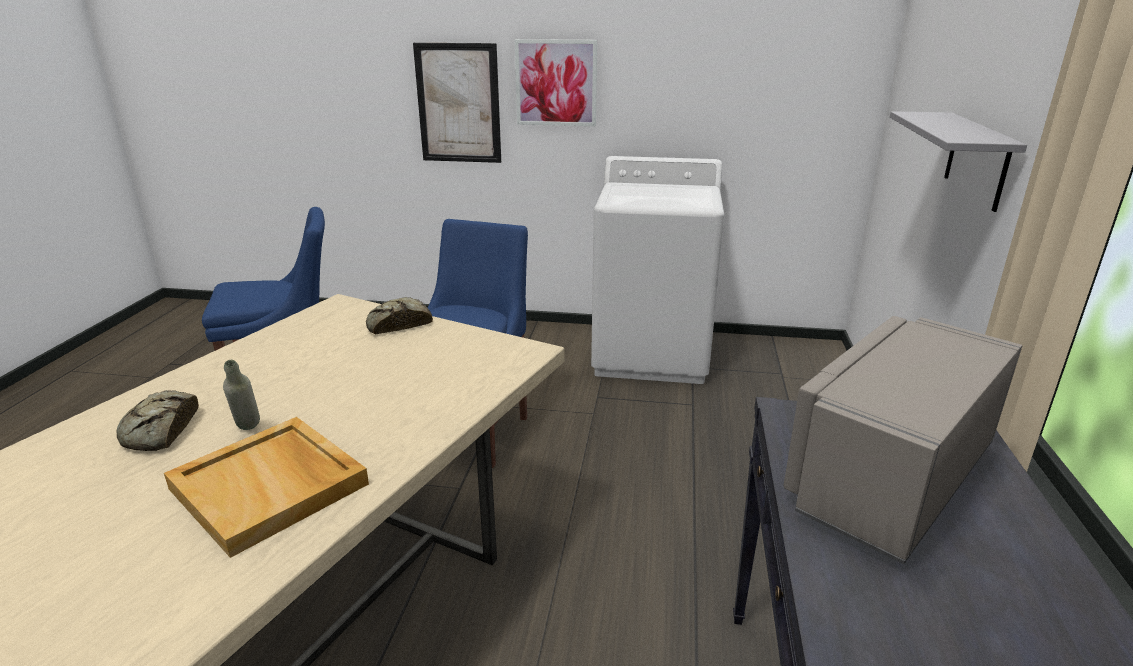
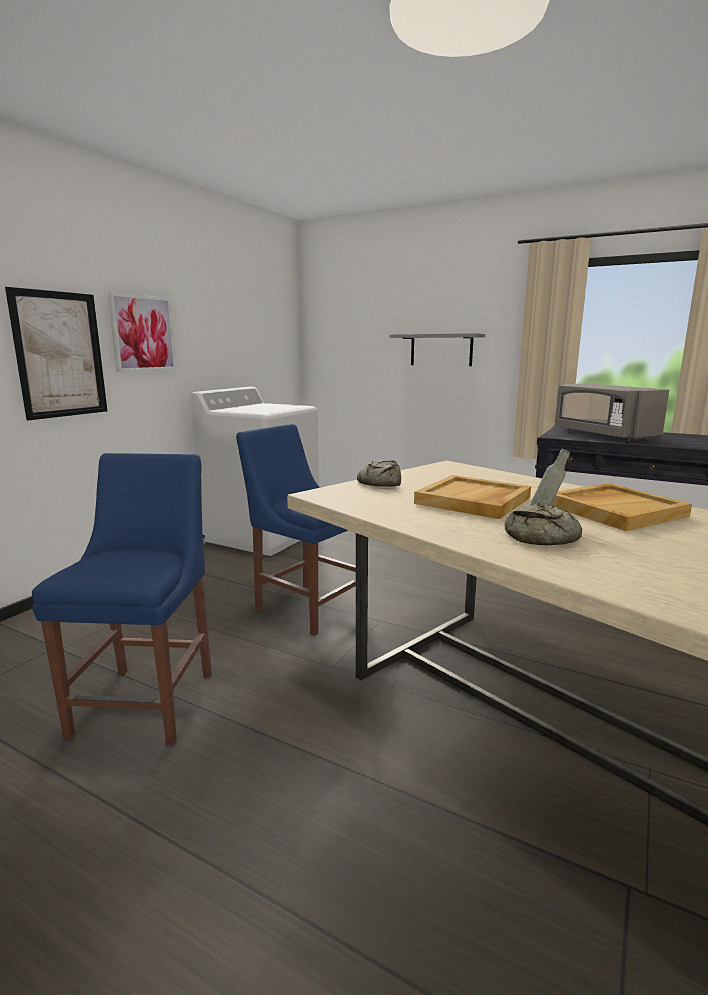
camera: 70 degrees left, 10 degrees down
(317, 383) = (473, 501): none -> beige tray

